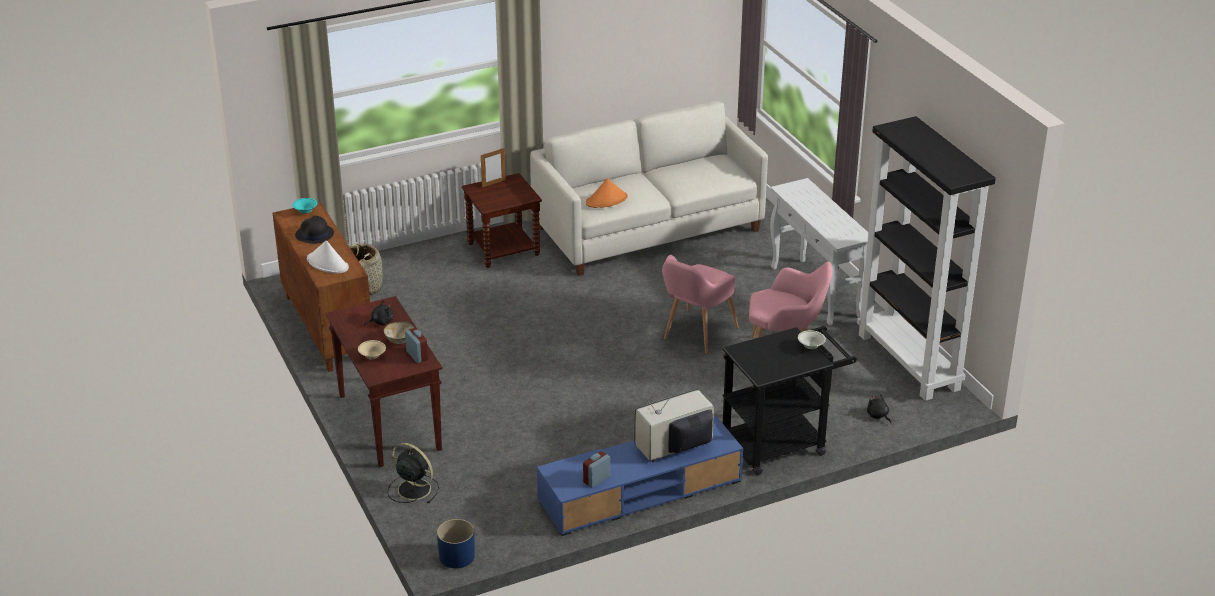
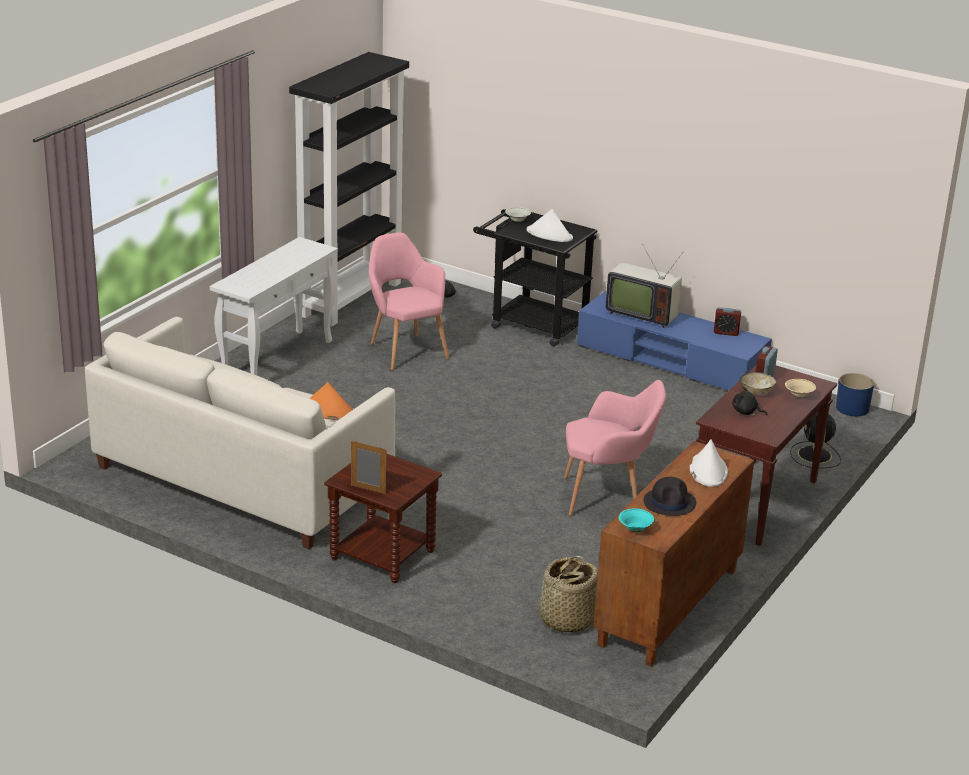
camera: 125 degrees left, 5 degrees down
(696, 335) = (421, 396): pink armchair -> pink armchair (607, 497)
(766, 353) = (549, 234): none -> white hat

